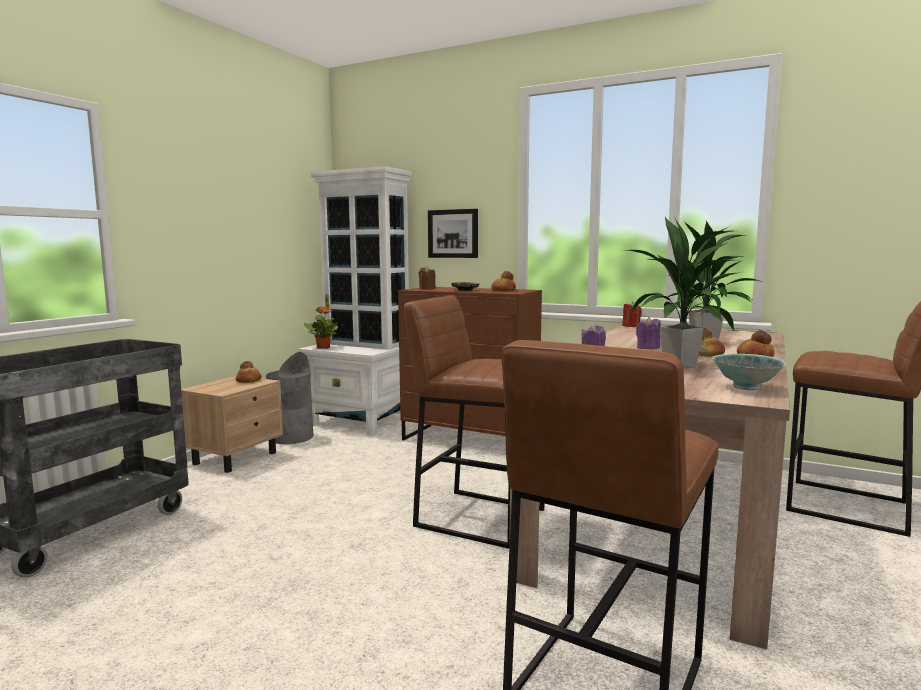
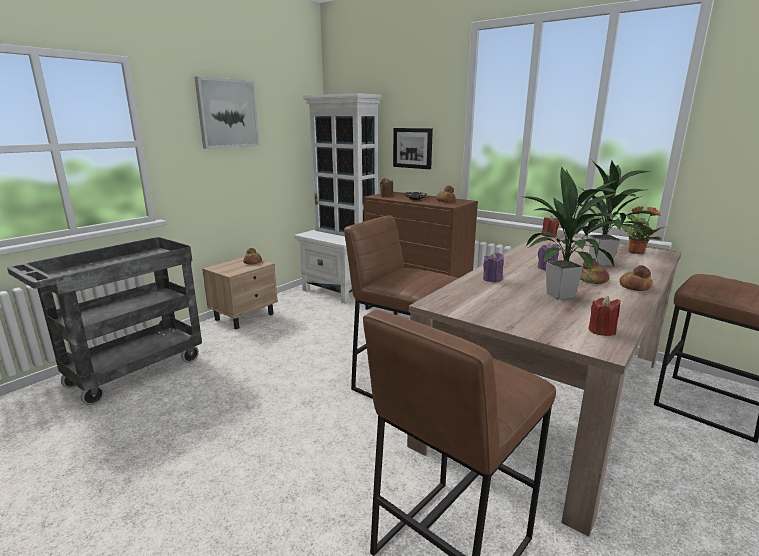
camera: 10 degrees right, 10 degrees up
(218, 186) = (227, 113): none -> picture
(291, 437) = (287, 301): grey trash can -> none
(323, 347) = (312, 235): potted plant -> potted plant (635, 252)
(745, 387) = (601, 331): bowl -> red candle

